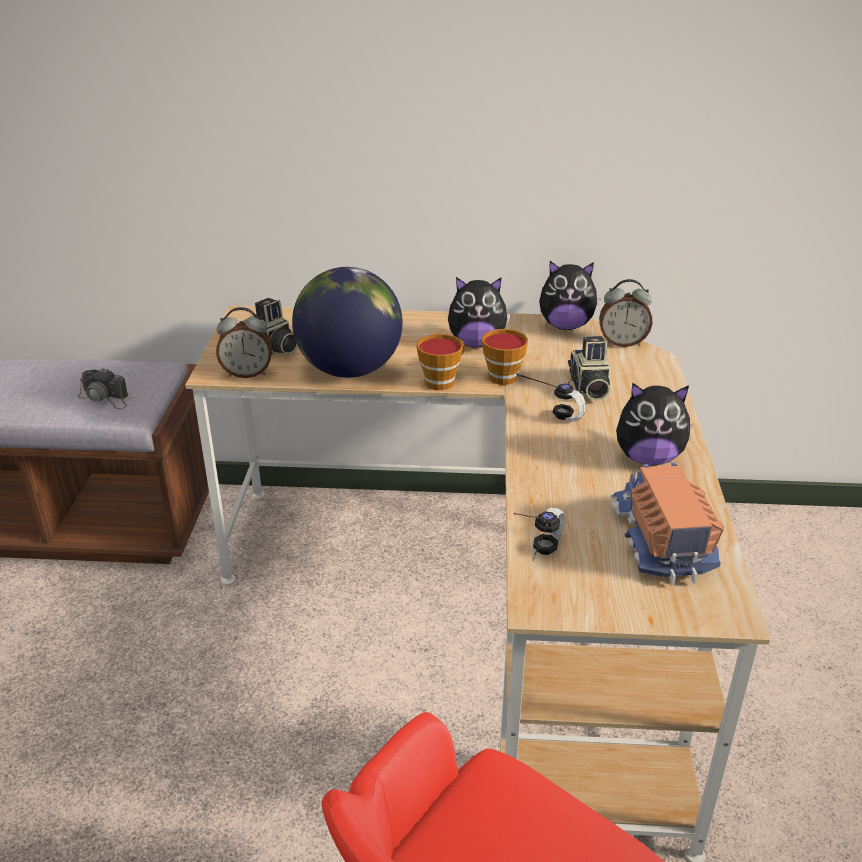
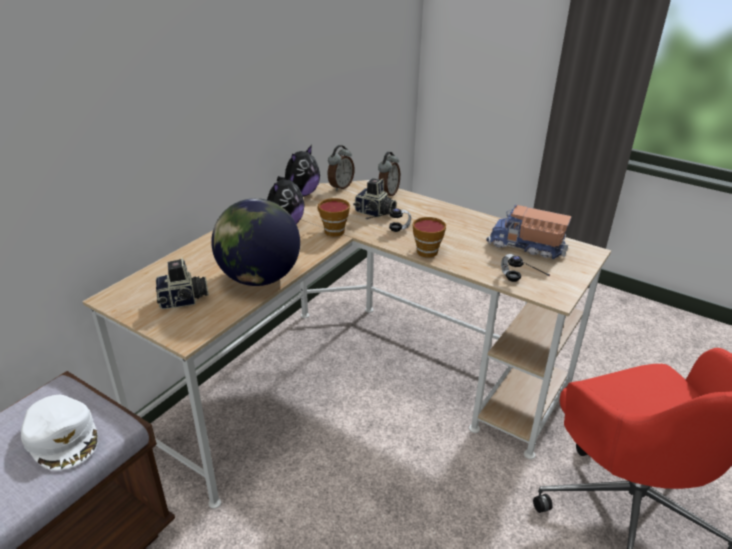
camera: 60 degrees left, 0 degrees up
(105, 398) = (62, 437): camera -> white cap
(247, 373) = (208, 322): alarm clock -> alarm clock (387, 194)
(442, 381) = (315, 251): cup -> cup (426, 250)
(648, 458) = (456, 223): plush toy -> none

